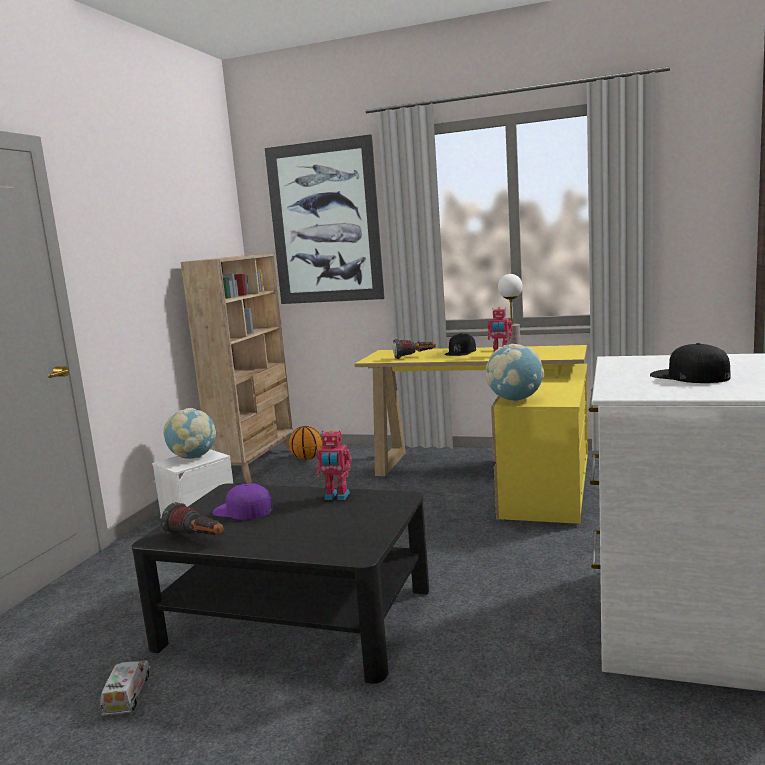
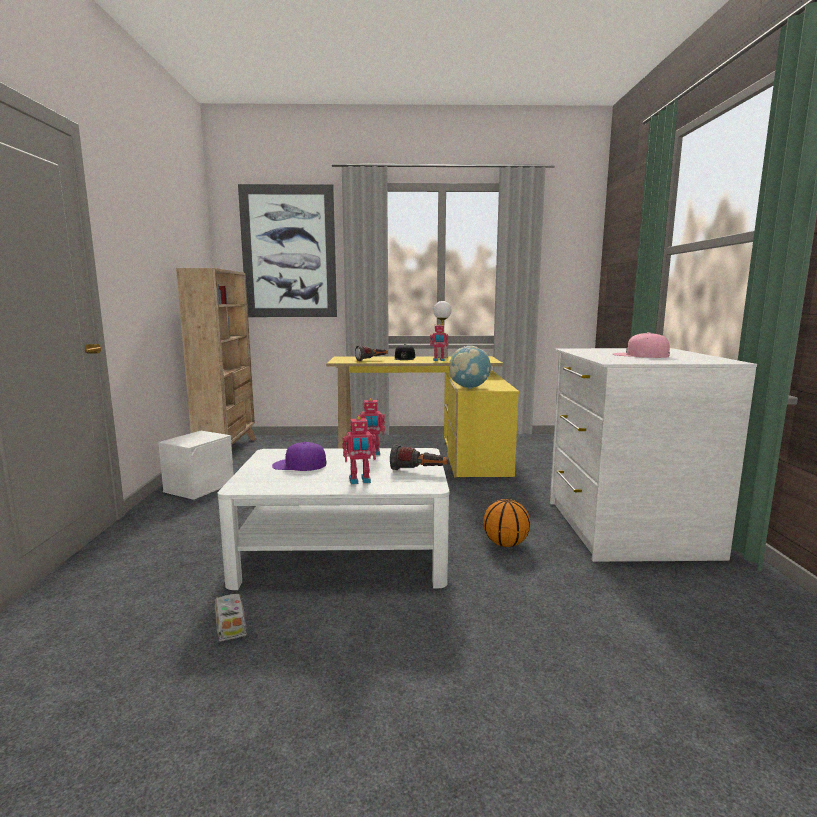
camera: 20 degrees left, 0 degrees up
(193, 457) = (196, 437): globe -> none
(197, 538) = (278, 485): flashlight -> flashlight (418, 471)
(287, 539) = (360, 481): none -> toy robot
(296, 617) = (344, 552): black coffee table -> white coffee table
(307, 458) = (271, 444): basketball -> basketball (505, 543)
(689, 376) = (640, 355): black cap -> pink cap

